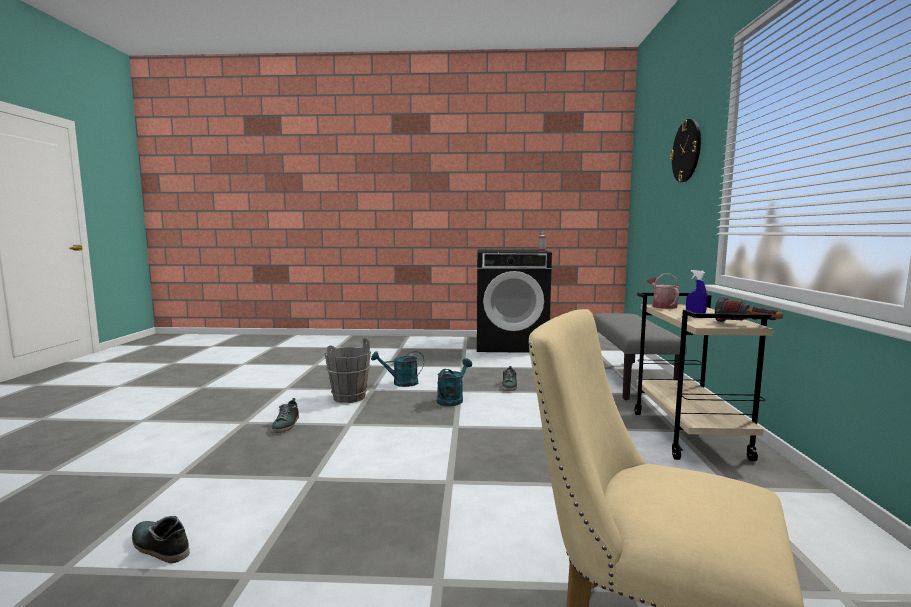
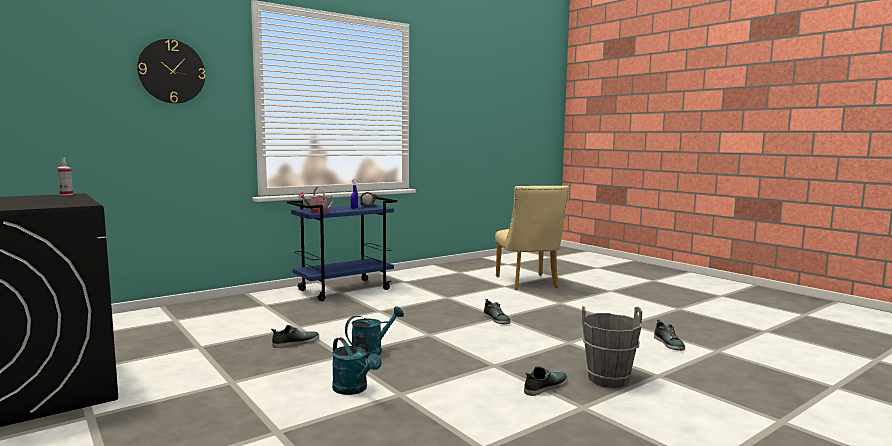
camera: 130 degrees left, 0 degrees up
(349, 397) = (442, 394): grey bucket -> grey bucket (608, 379)
(445, 475) = (497, 319): none -> shoe
(452, 399) = (371, 351): turquoise watering can -> turquoise watering can turned 150 degrees clockwise
(630, 379) = (217, 311): grey bench -> none
(689, 435) = (345, 290): beige cart -> blue cart

